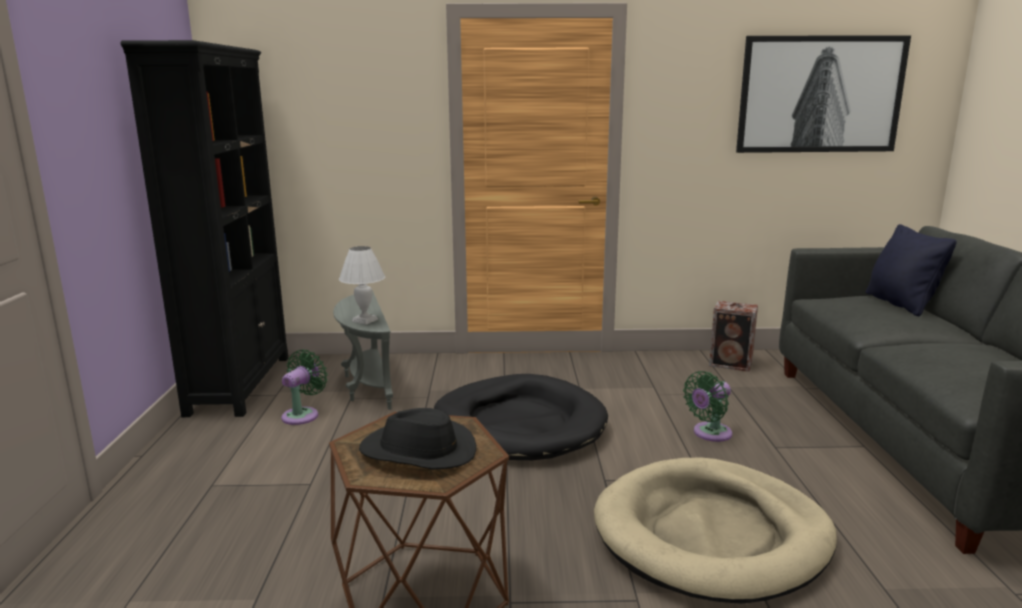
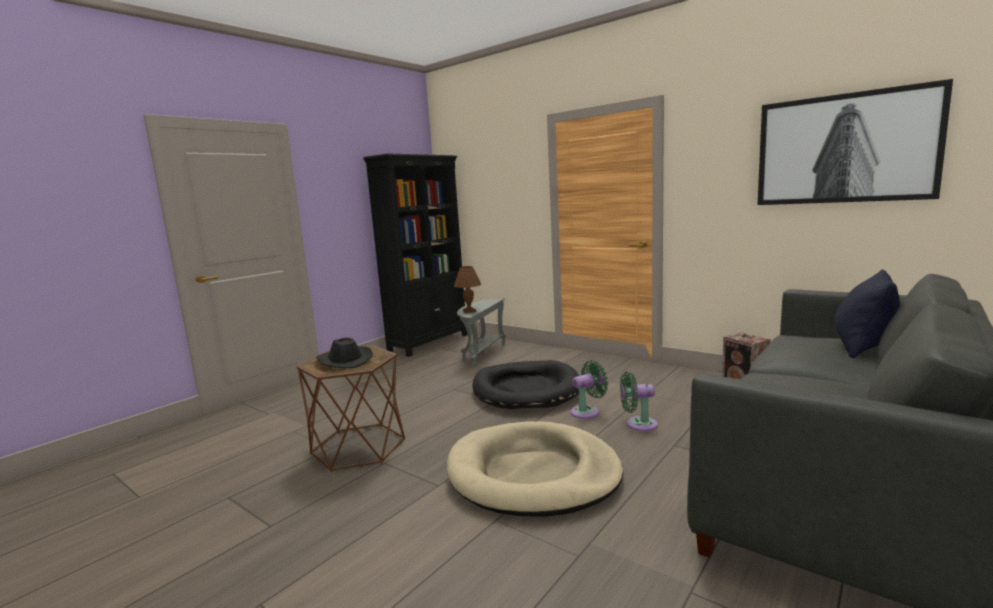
camera: 40 degrees right, 5 degrees down
(303, 415) = (433, 361): green fan -> green fan (587, 412)
(364, 320) = (469, 311): white table lamp -> brown table lamp

